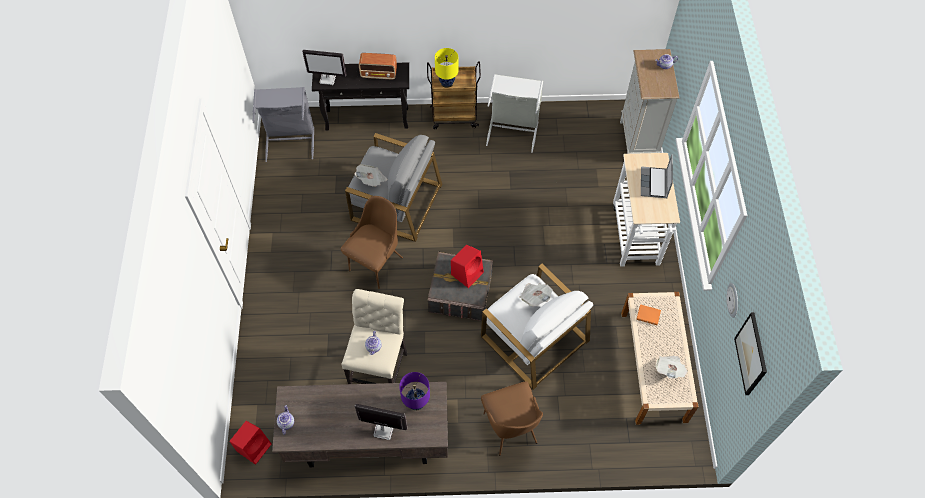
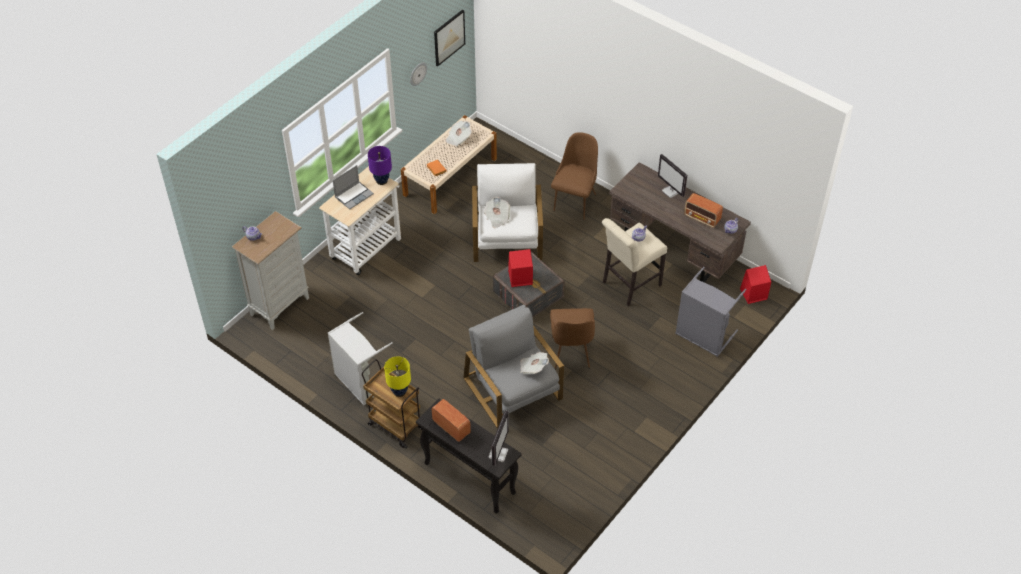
camera: 140 degrees left, 10 degrees down
(290, 140) = (554, 506): grey laundry basket -> grey laundry basket (703, 336)
(326, 417) = (702, 218): none -> radio
(328, 78) = (498, 453): monitor -> monitor turned 60 degrees clockwise
(376, 264) = (571, 353): brown chair -> brown chair turned 75 degrees counterclockwise
(416, 403) = (638, 192): purple table lamp -> purple table lamp (381, 180)

